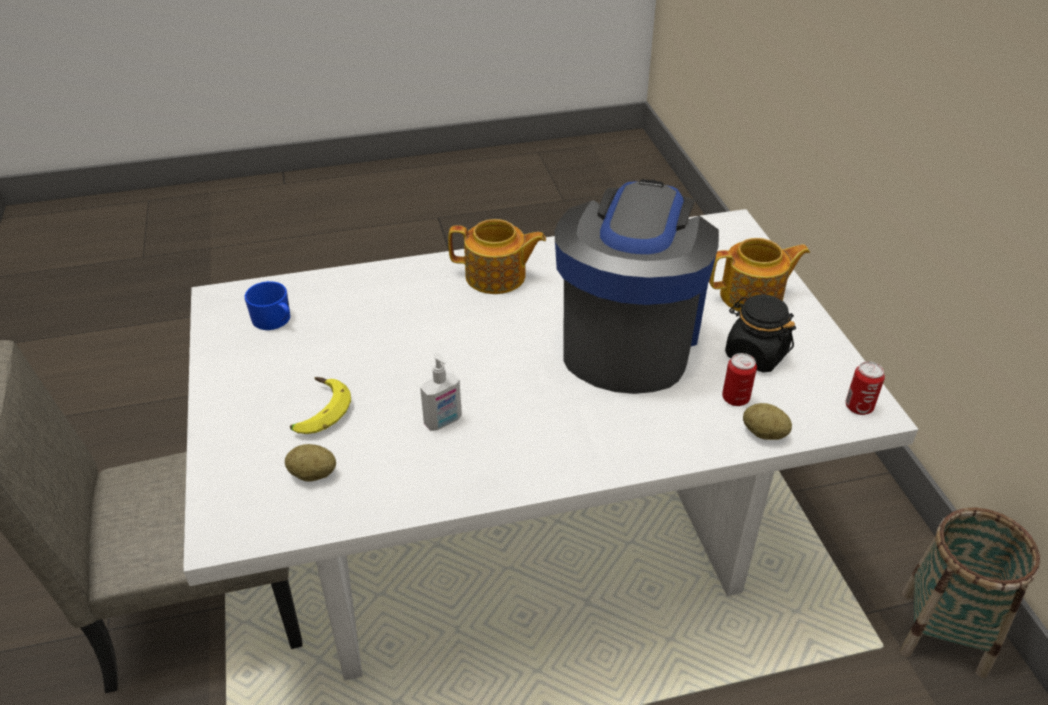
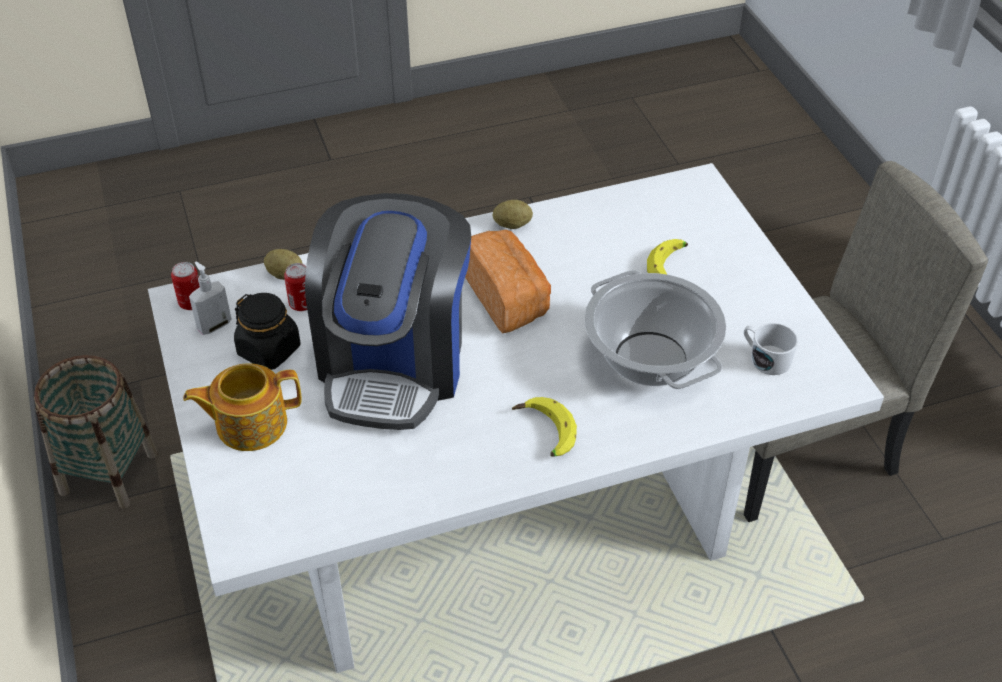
camera: 175 degrees right, 5 degrees up
(274, 320) = (765, 358): blue mug -> white mug
(313, 474) = (653, 222): potato -> potato (512, 225)
(384, 326) = (649, 359): none -> cooking pot
(443, 422) = (562, 268): soap dispenser -> soap dispenser (214, 325)
(497, 277) = (543, 433): teapot -> banana
(511, 393) = (507, 297): none -> bread

